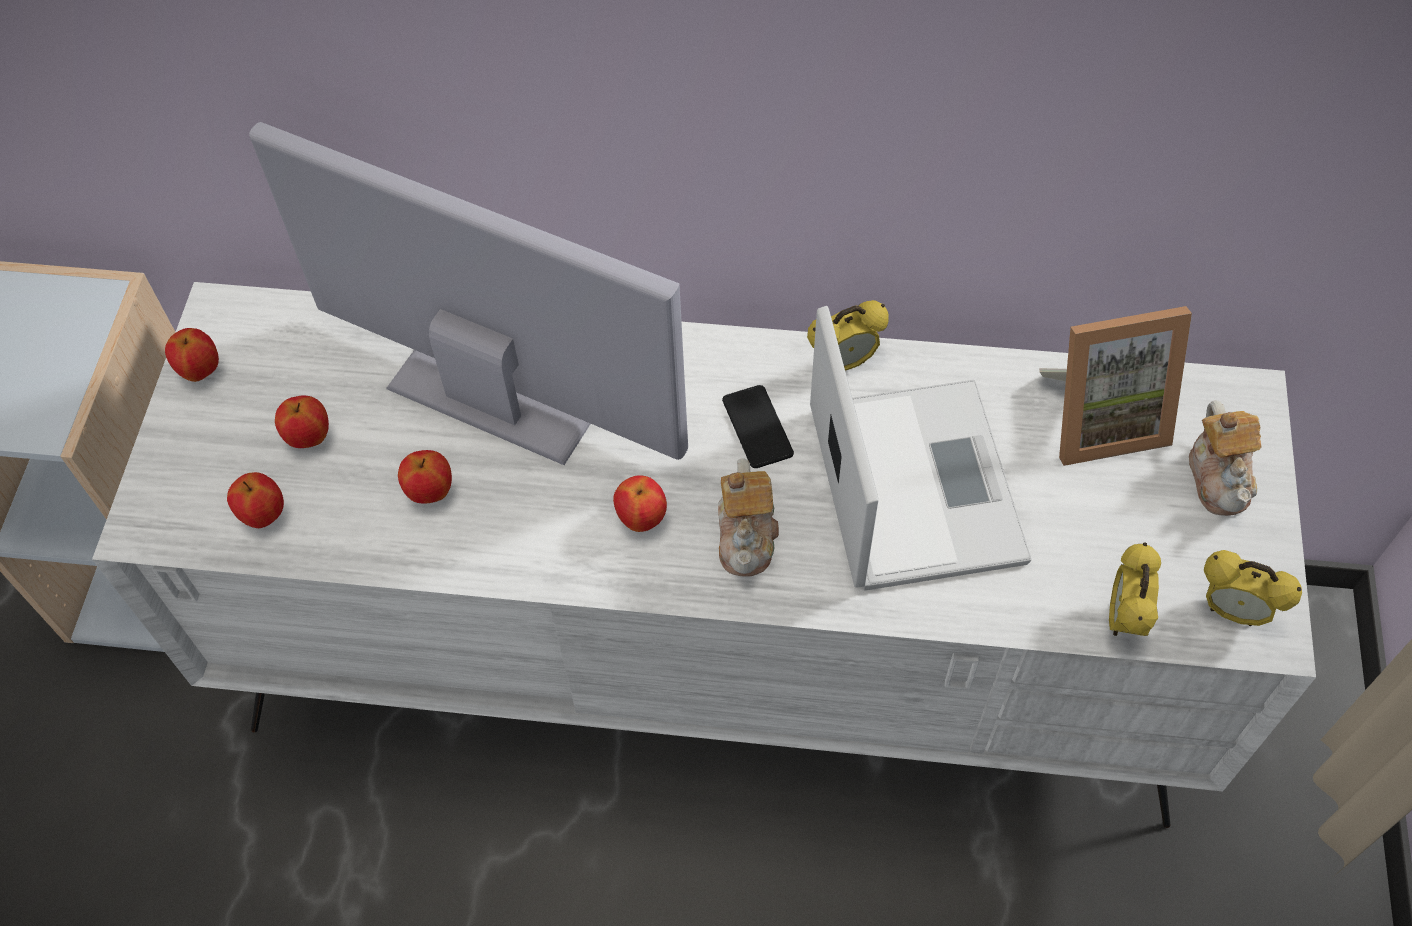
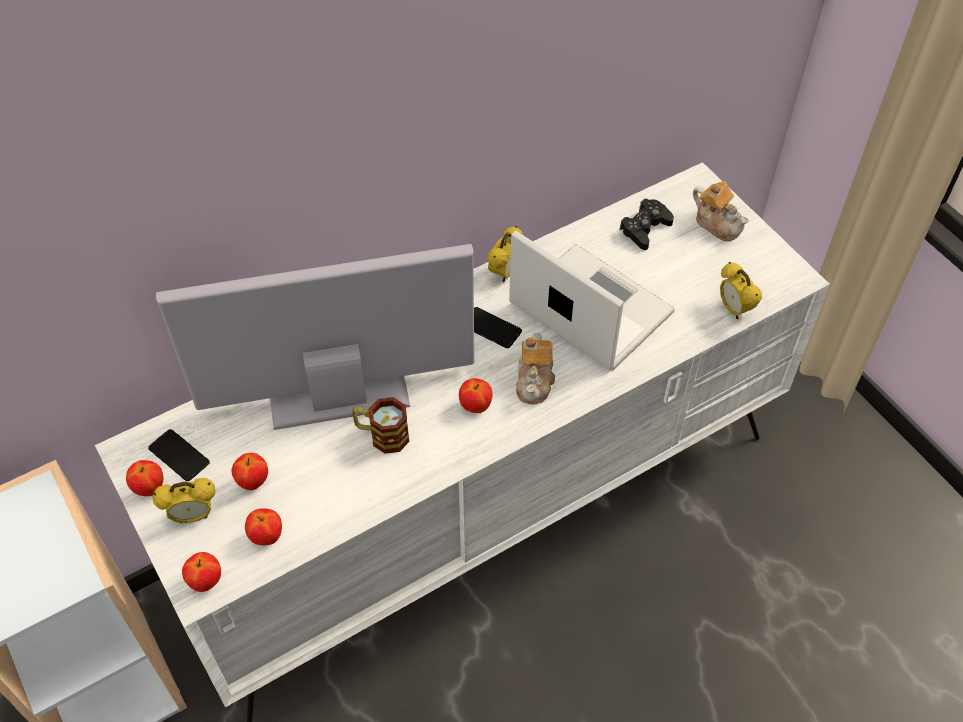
camera: 40 degrees left, 5 degrees down
(263, 352) = (179, 455): none -> phone
(430, 492) = (351, 465): apple -> apple (206, 581)
(498, 479) = (382, 435): none -> mug
(747, 536) = (535, 381): teapot -> teapot turned 45 degrees clockwise
(1100, 418) = (645, 228): picture frame -> black game controller
(1232, 611) = (774, 277): alarm clock -> alarm clock (193, 516)

